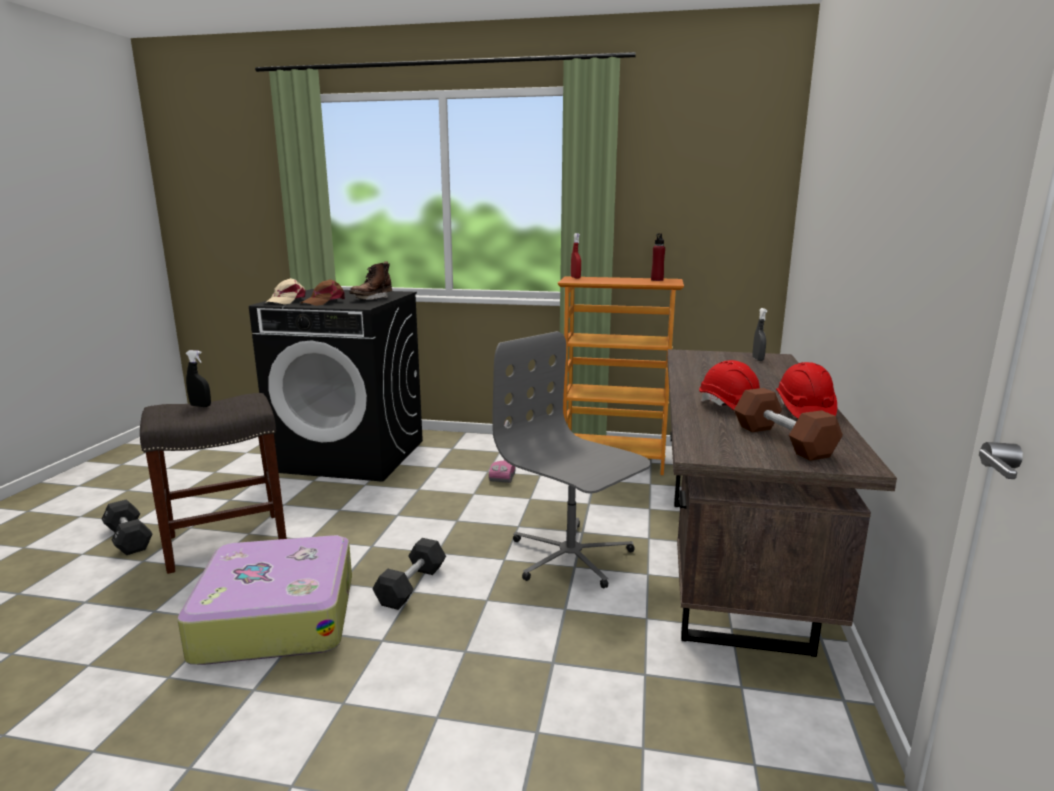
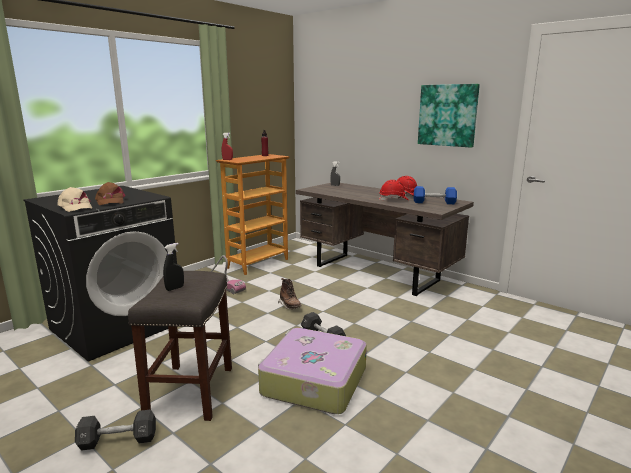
camera: 60 degrees left, 0 degrees up
(372, 299) = (129, 193): brown boot -> brown boot (290, 306)
(570, 556) = (337, 297): grey office chair -> none
(782, 441) = (434, 202): brown dumbbell -> blue dumbbell
(917, 210) = (447, 115): none -> picture

